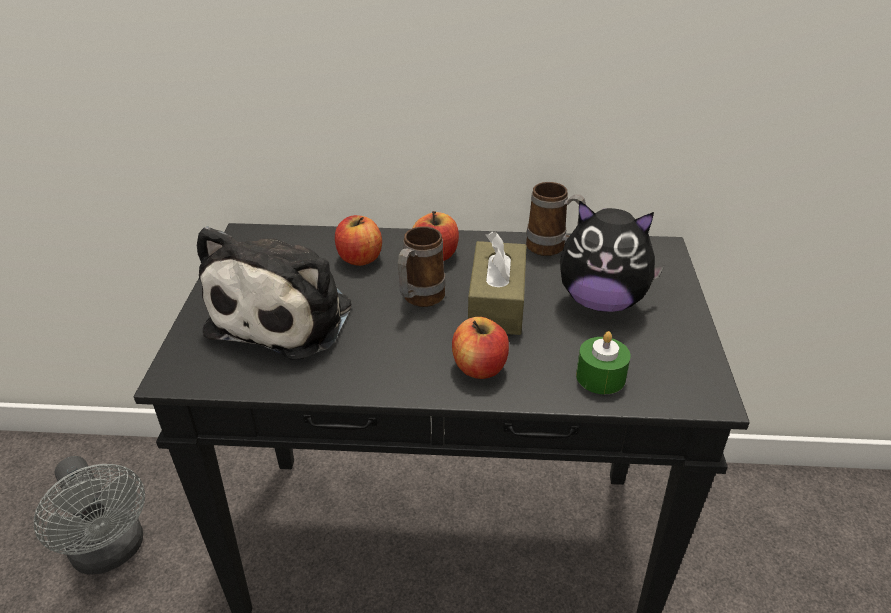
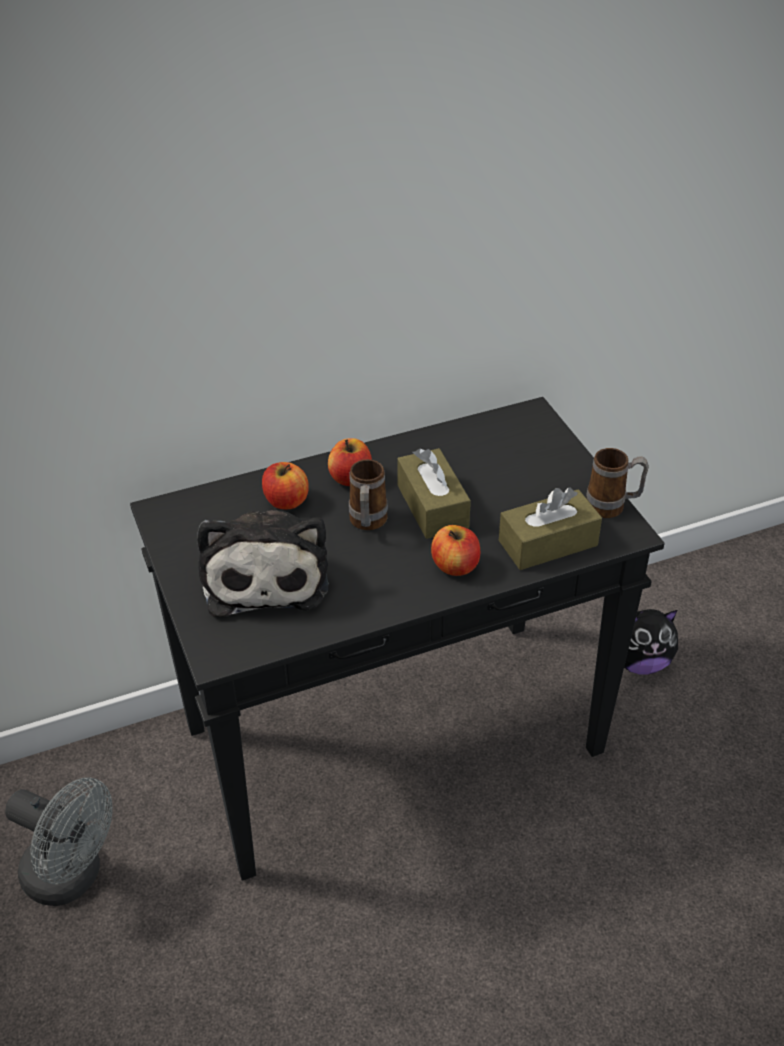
camera: 25 degrees left, 5 degrees up
(552, 249) = (445, 440): mug -> mug (612, 507)
(600, 377) = (548, 543): green candle -> brown tissue box
(601, 301) = (513, 478): plush toy -> plush toy (640, 662)

